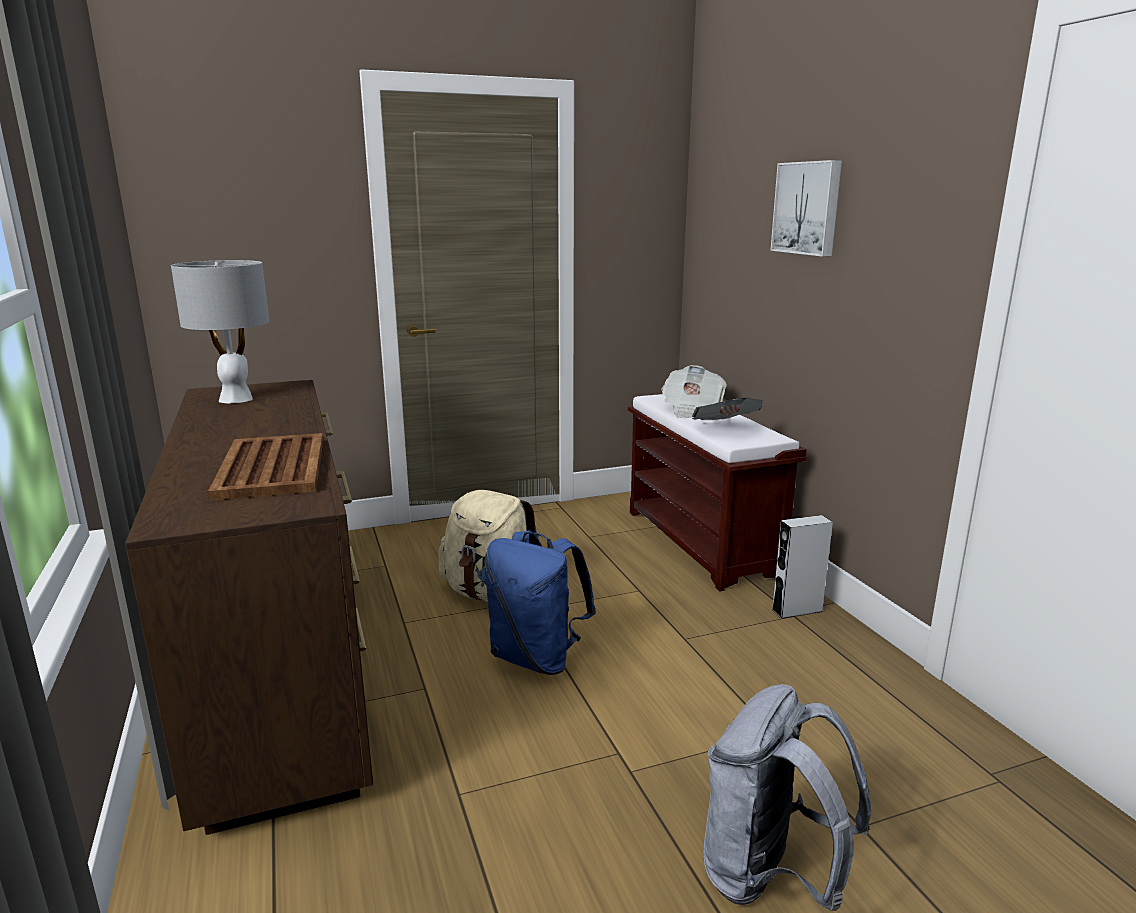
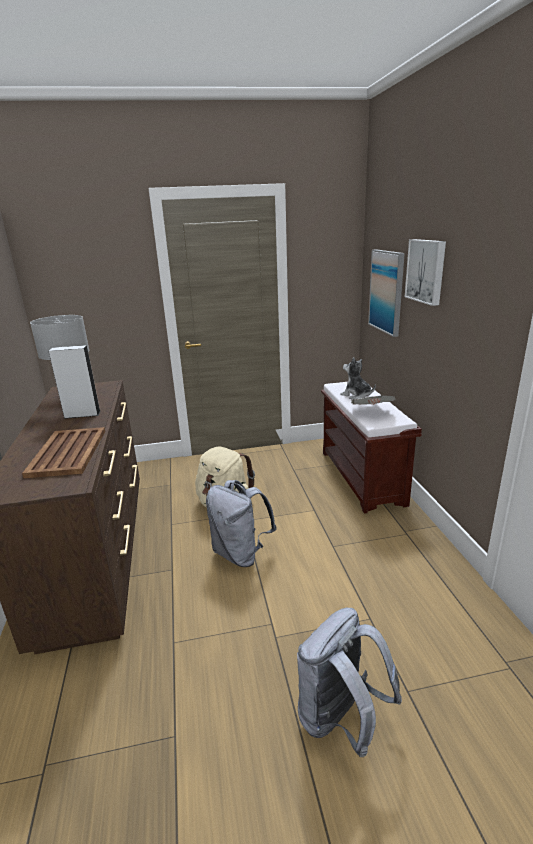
camera: 10 degrees right, 5 degrees up
(537, 658) = (240, 554): blue backpack -> grey backpack
(691, 410) = (356, 395): newspaper -> plush toy
(734, 248) = (387, 291): none -> picture
(797, 610) = (410, 530): grey speaker -> grey speaker (82, 414)

